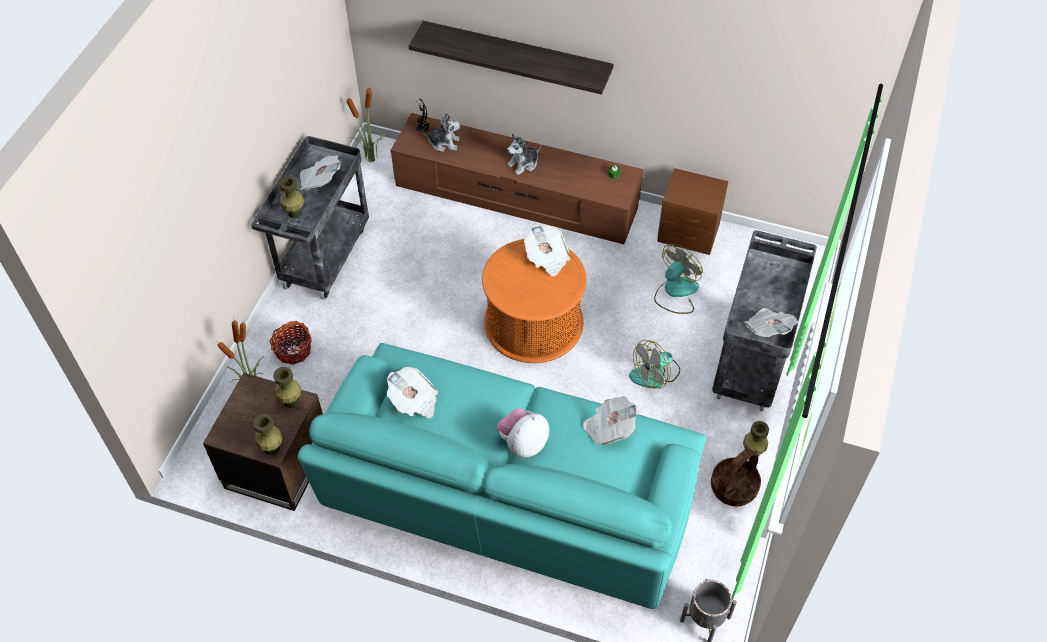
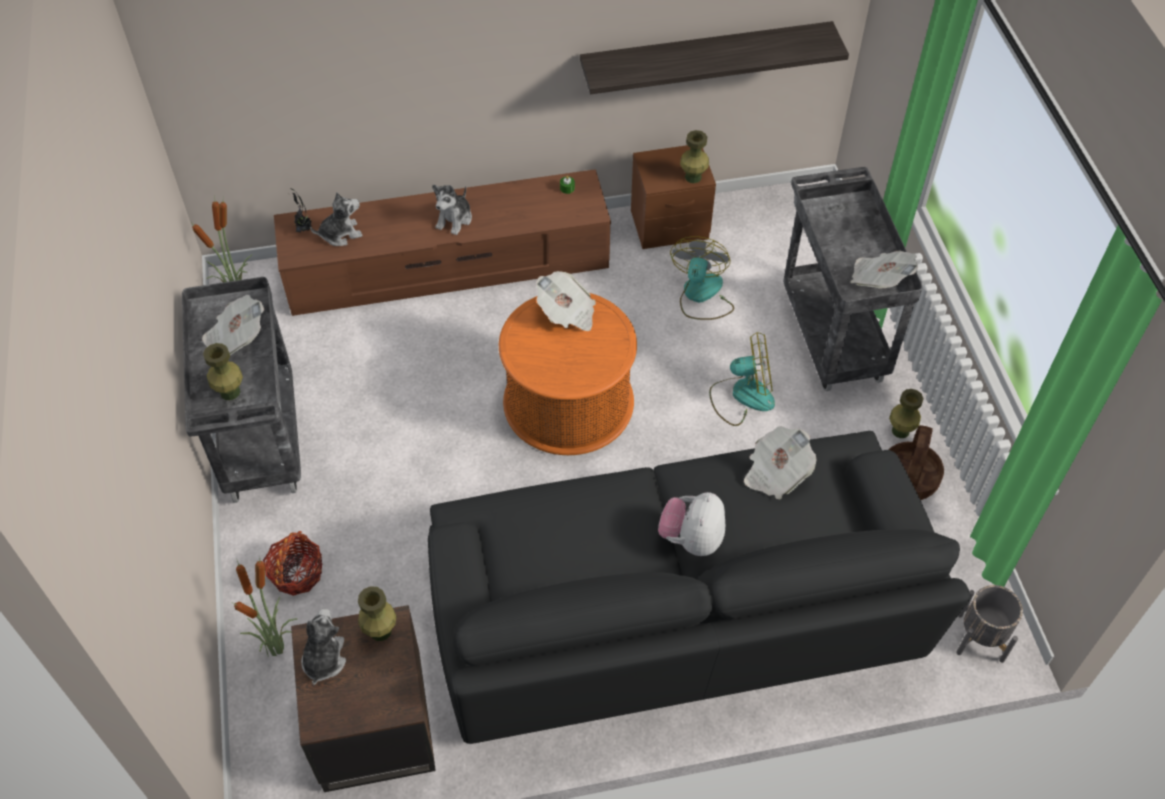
camera: 30 degrees left, 0 degrees up
(248, 401) = (323, 659): none -> plush toy
(271, 448) = (397, 702): green vase -> green vase (692, 177)
(414, 401) = (531, 554): newspaper -> none
(508, 492) = (676, 611): turquoise sofa -> black sofa
(517, 55) = (407, 81): shelf -> shelf (706, 55)
(655, 374) = (742, 396): fan -> fan turned 120 degrees counterclockwise

